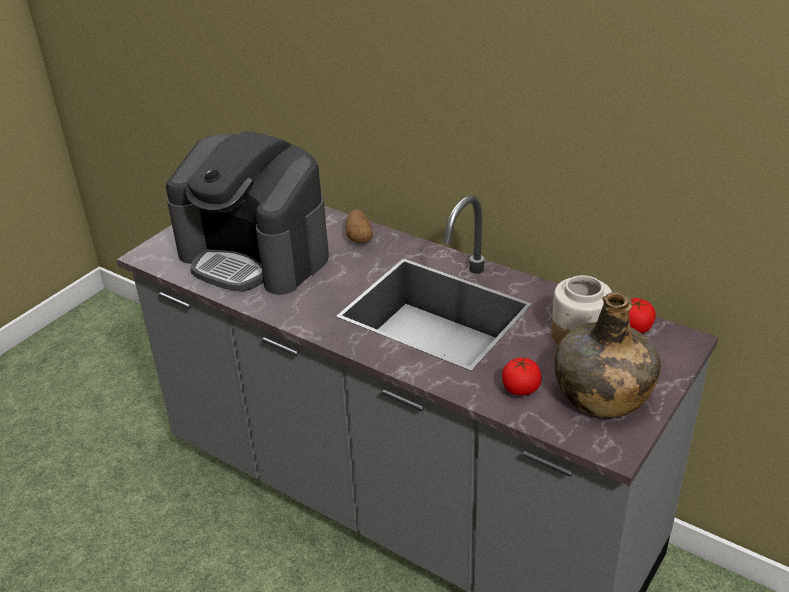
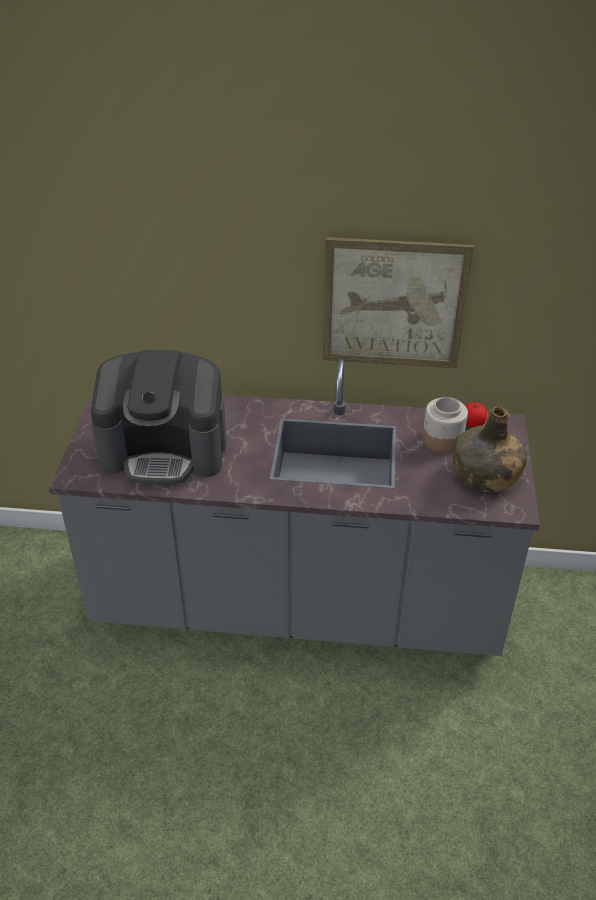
camera: 30 degrees left, 5 degrees up
(359, 237) = (233, 410): potato -> none
(520, 389) = (435, 490): tomato -> none
(554, 138) = (394, 304): none -> picture

